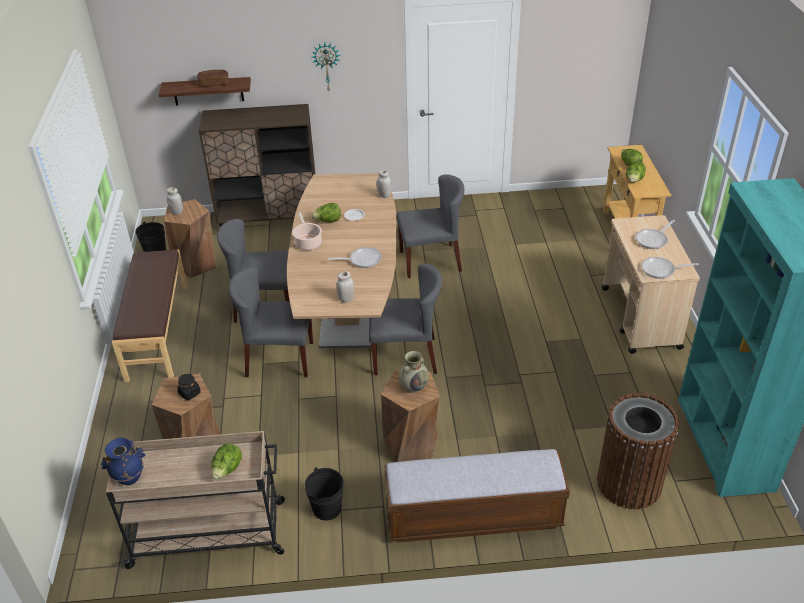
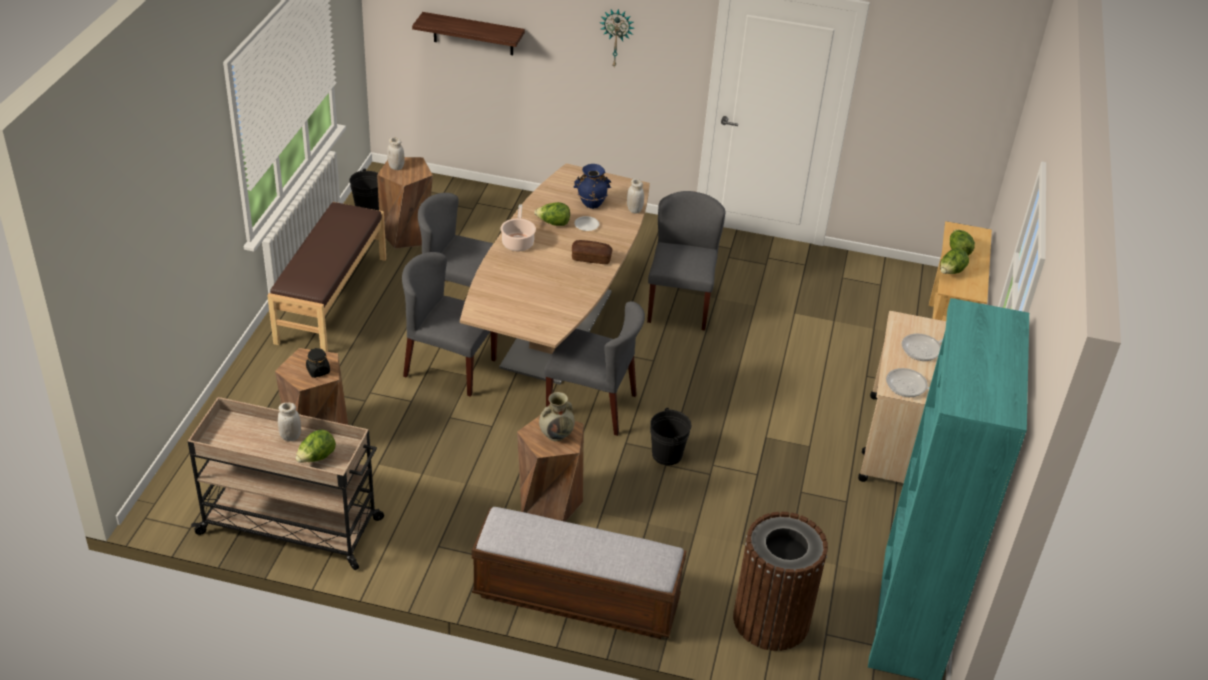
camera: 15 degrees right, 0 degrees up
(129, 477) = (218, 435): blue vase -> blue vase (591, 203)
(214, 83) = (479, 27): bread -> bread (591, 258)
(270, 219) = (515, 204): brown cabinet -> none
(327, 508) = (424, 540): black bucket -> black bucket (667, 454)
(346, 299) = (527, 317): white jar -> white jar (290, 437)
(362, 260) = (568, 278): frying pan -> none
(430, 261) = (679, 304): grey chair -> grey chair turned 90 degrees counterclockwise

